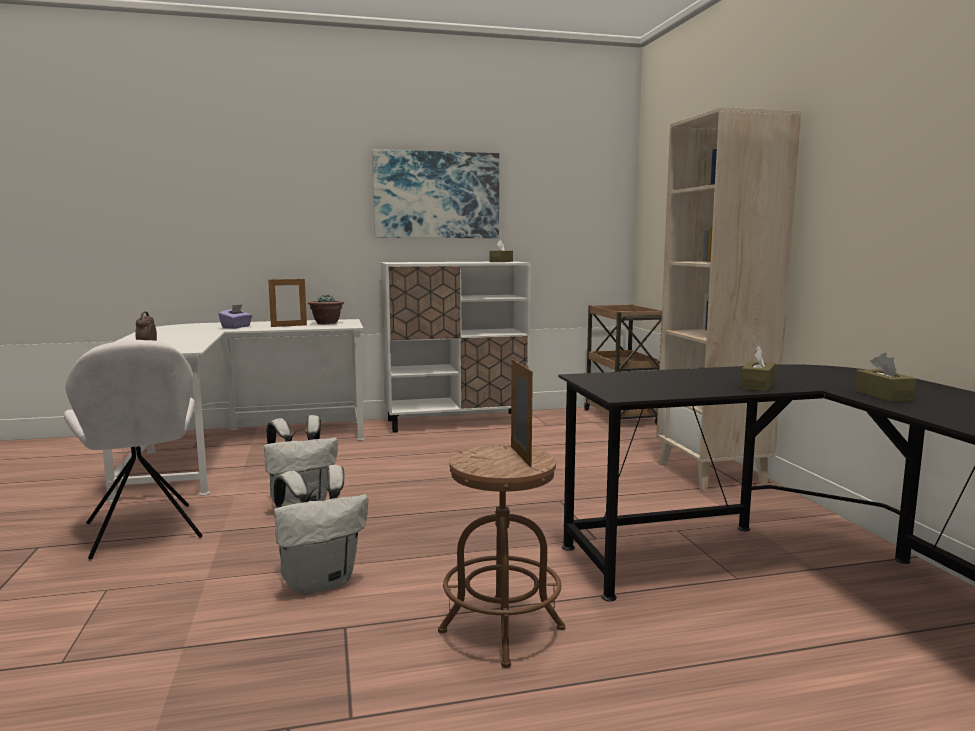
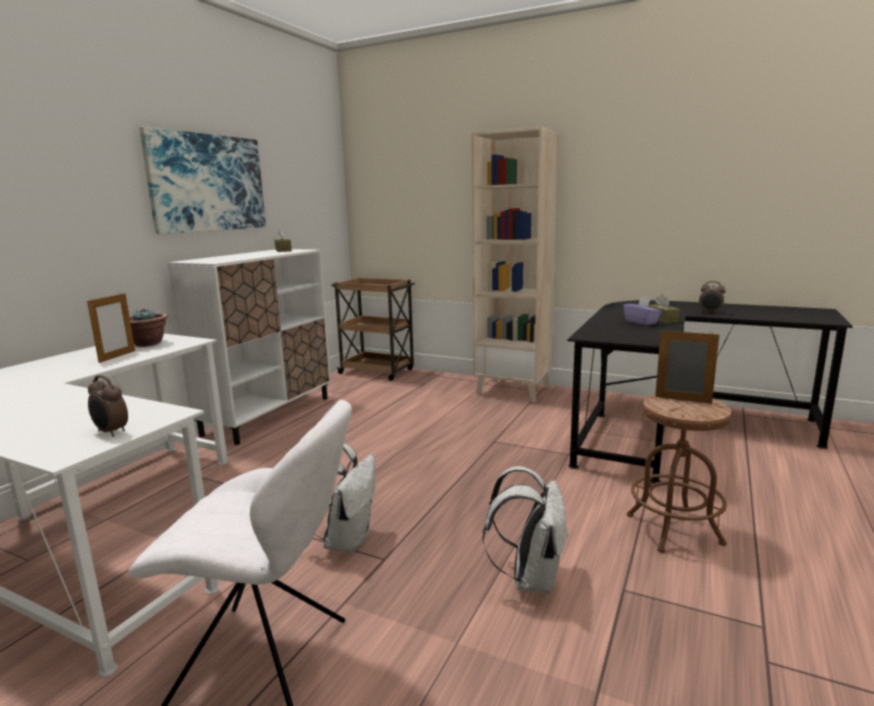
camera: 50 degrees left, 5 degrees up
(236, 327) = (49, 374): purple tissue box -> purple tissue box (641, 322)
(883, 395) = (710, 312): brown tissue box -> alarm clock

